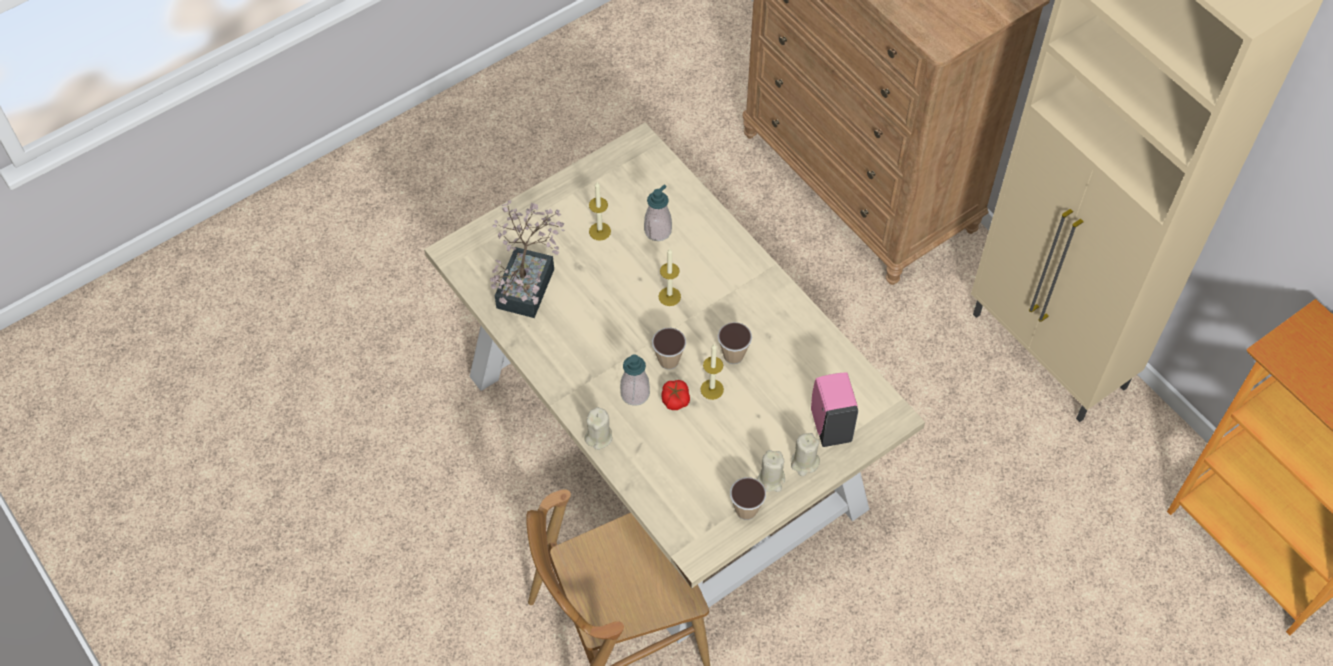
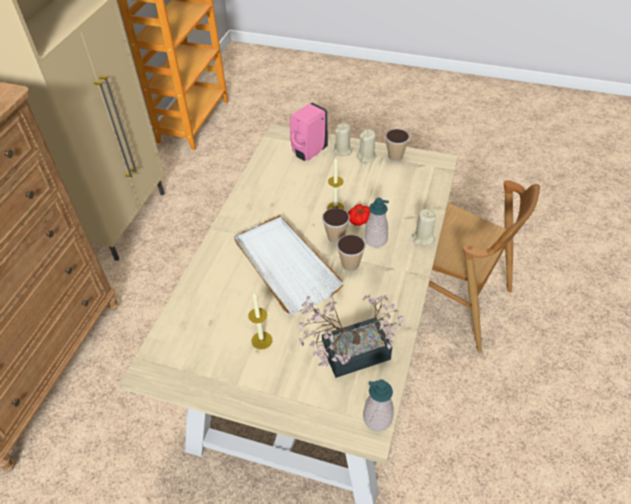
camera: 125 degrees left, 10 degrees down
(658, 231) = (232, 305): soap dispenser -> soap dispenser (377, 418)
(669, 296) = (285, 265): candle -> white tray
(733, 355) = (302, 211): cup -> cup (350, 265)

